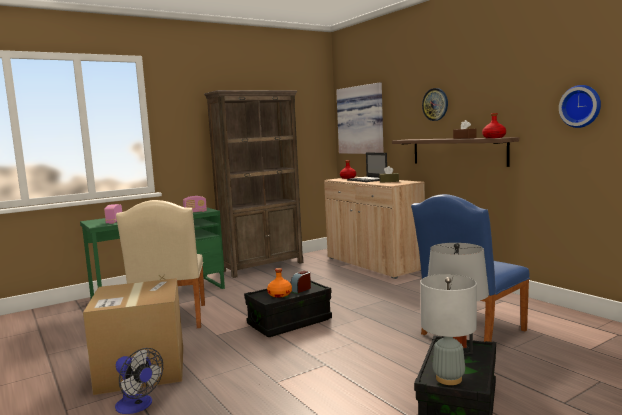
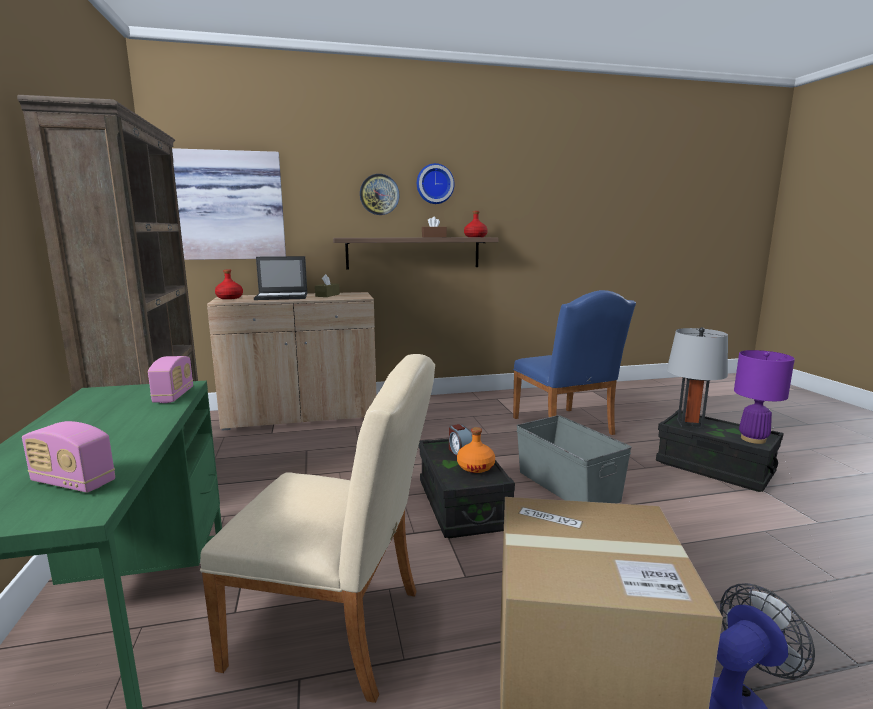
camera: 70 degrees left, 5 degrees up
(346, 346) = (567, 485): none -> grey storage box
(448, 379) = (753, 439): grey table lamp -> purple table lamp
(581, 106) = (546, 211): wall clock -> wall clock (434, 184)

